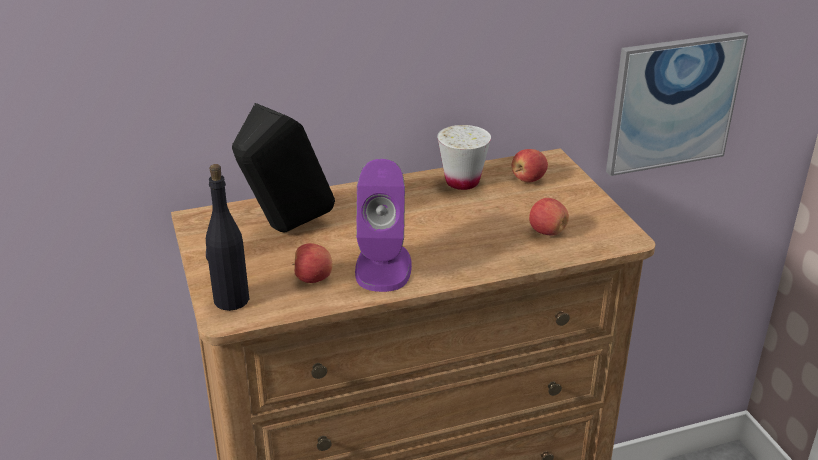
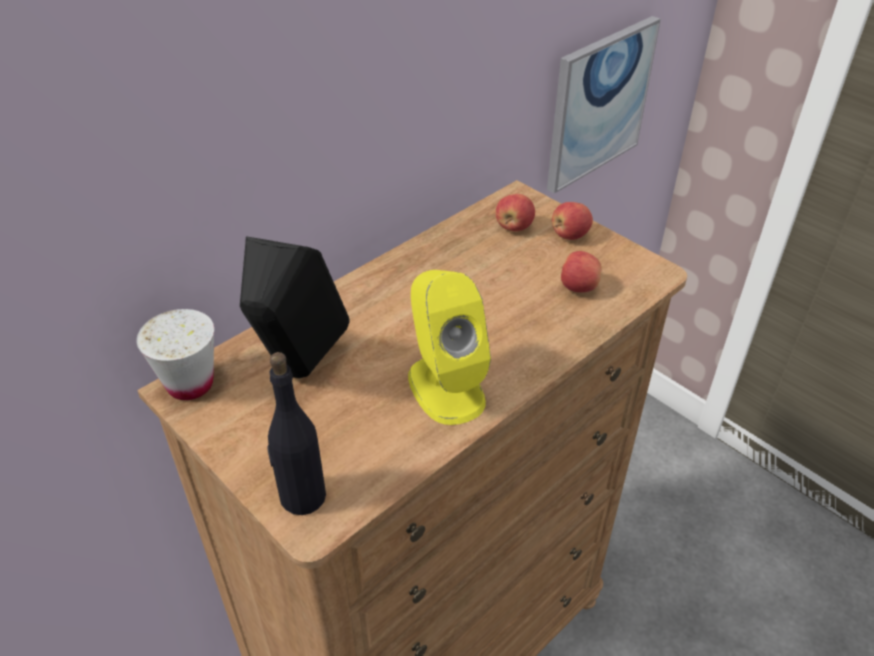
camera: 25 degrees left, 10 degrees up
(313, 279) = (379, 431): apple -> apple (569, 235)
(383, 267) = (445, 387): purple speaker -> yellow speaker
(462, 182) = (450, 249): white cup -> white cup (190, 384)

